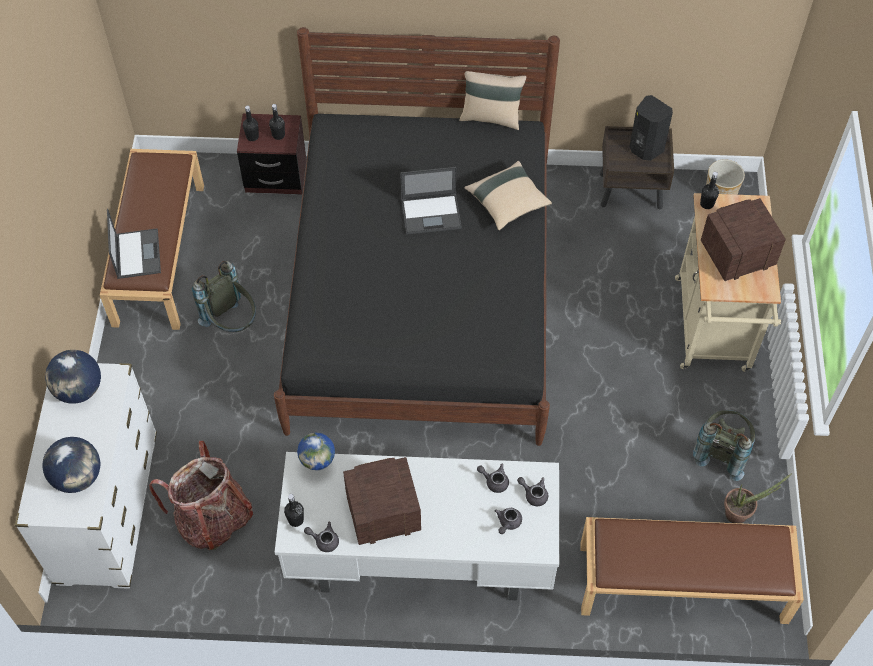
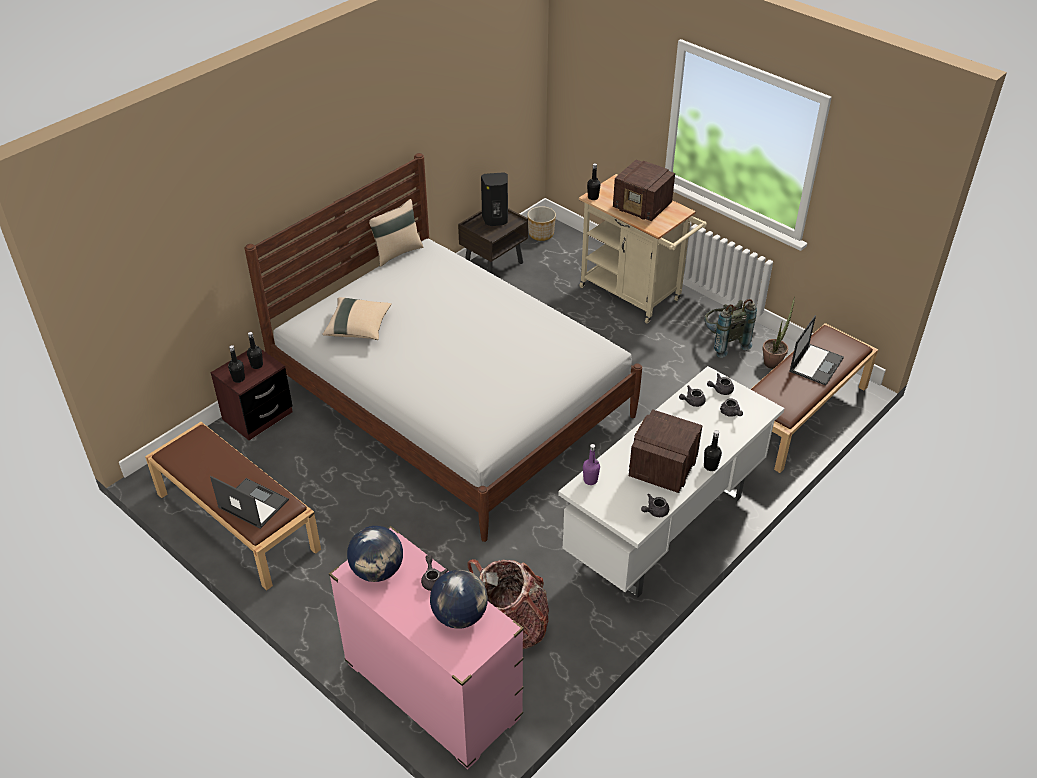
camera: 50 degrees left, 15 degrees down
(99, 432) = (433, 579): none -> grey teapot
(108, 509) = (432, 691): white dresser -> pink dresser
(232, 323) = (353, 515): grey backpack -> none
(296, 520) = (622, 517): black bottle -> black bottle (710, 466)
(319, 467) = (590, 480): globe -> purple bottle
(421, 294) = (453, 402): black bed -> white bed
(432, 213) = (440, 318): laptop -> laptop (816, 364)
(507, 203) = (475, 282): beige pillow -> beige pillow (358, 328)
(735, 255) = (643, 207): radio -> radio turned 75 degrees counterclockwise

